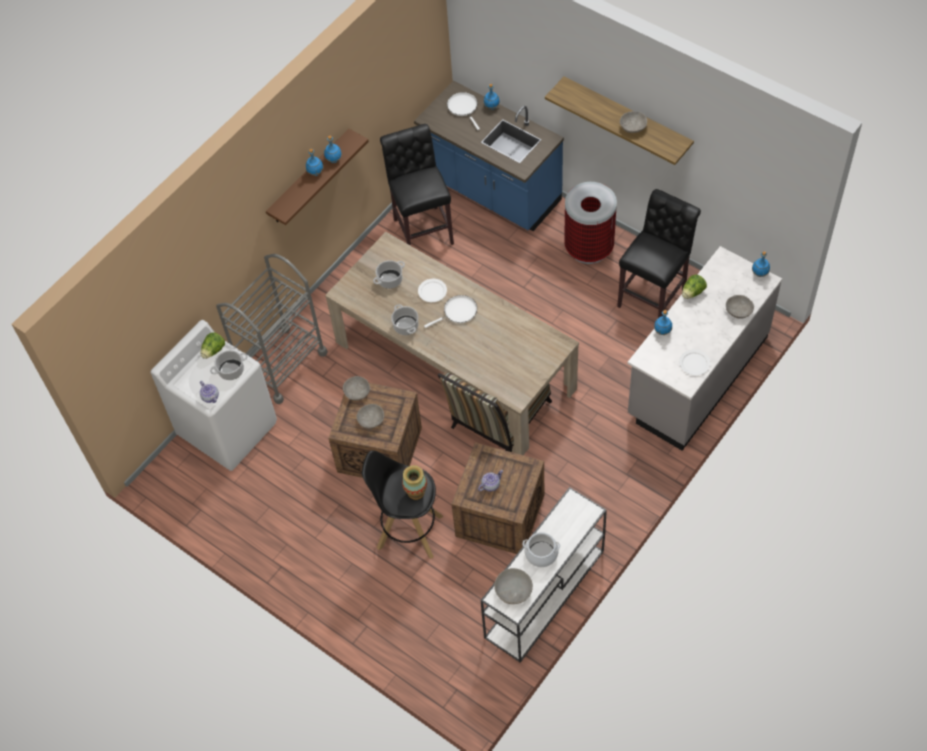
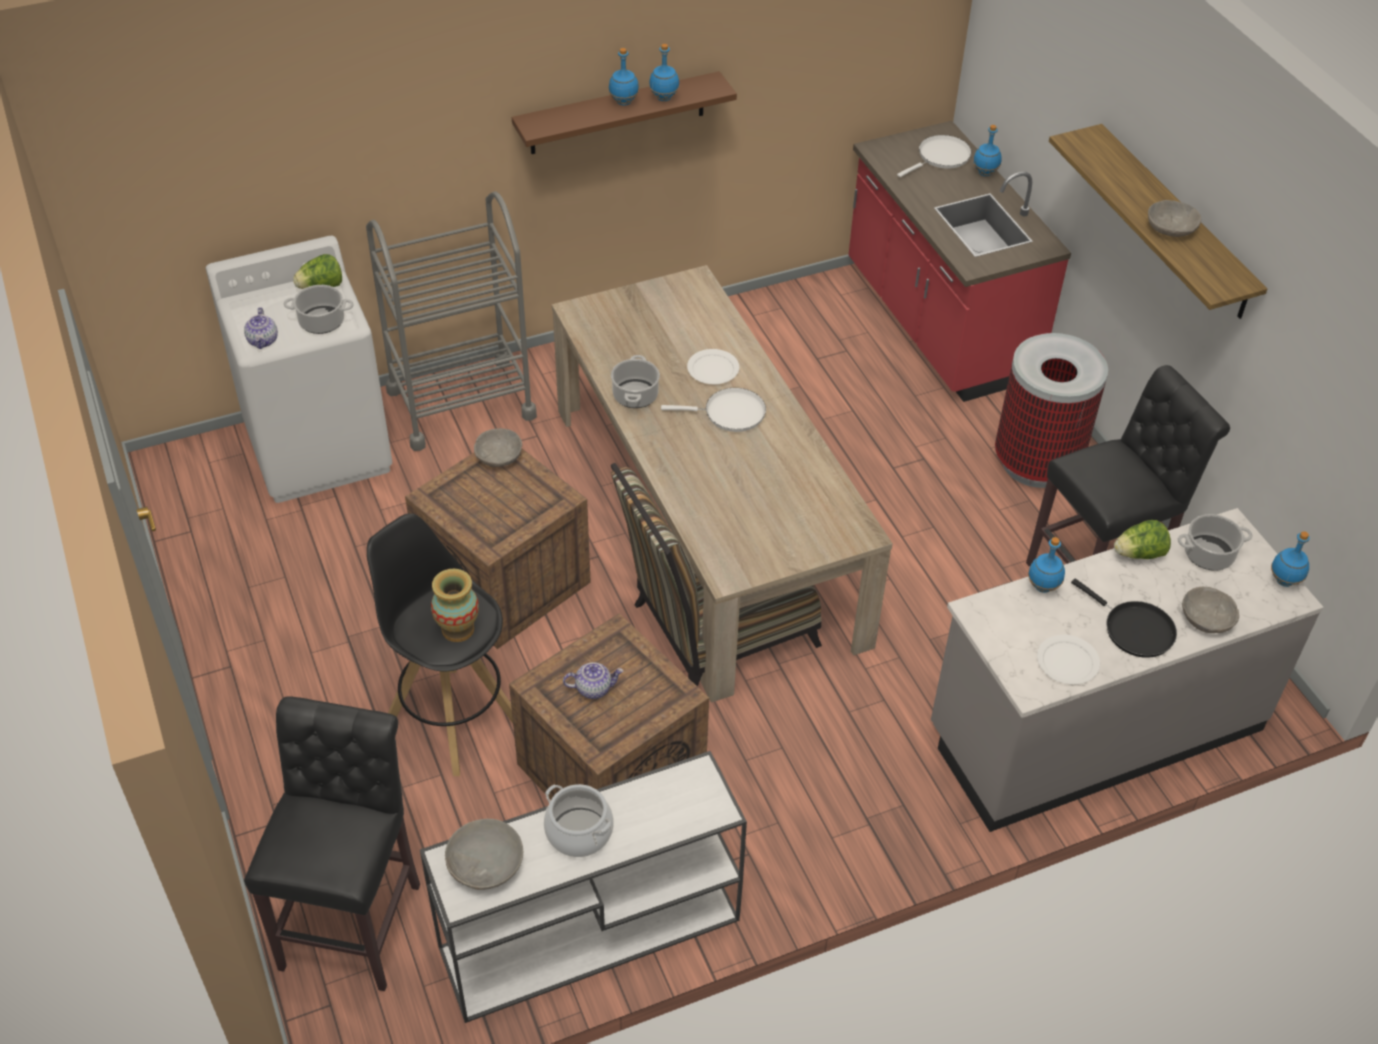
camera: 25 degrees right, 10 degrees down
(371, 420) = (487, 503): grey bowl -> none
(390, 280) = (661, 327): cooking pot -> cooking pot (1208, 555)
(422, 229) = (797, 327): black stool -> black stool (355, 919)
(463, 108) = (941, 157): white frying pan -> white frying pan turned 45 degrees clockwise
(491, 190) = (937, 324): blue counter -> red counter
(712, 332) = (1134, 629): none -> black frying pan

